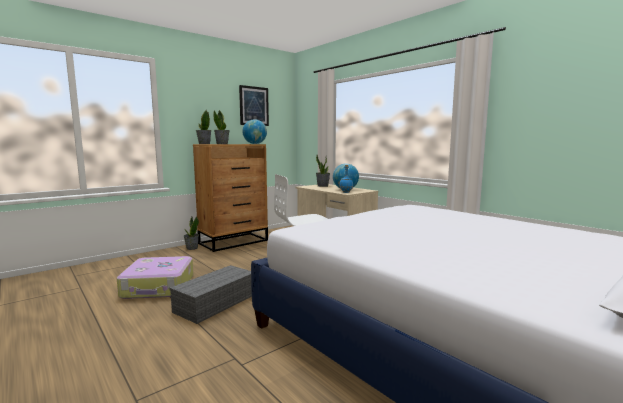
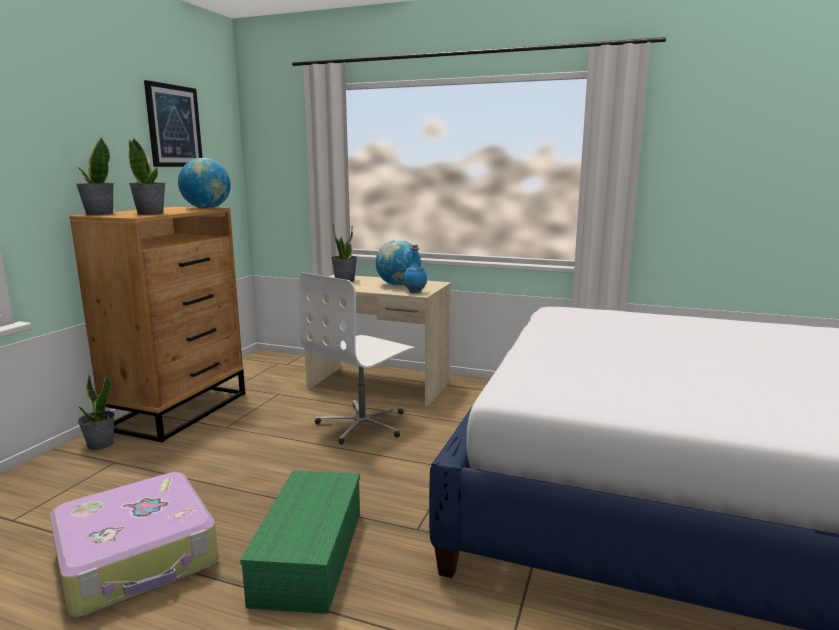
camera: 30 degrees left, 5 degrees up
(216, 302) = (308, 554): grey storage box -> green storage box

